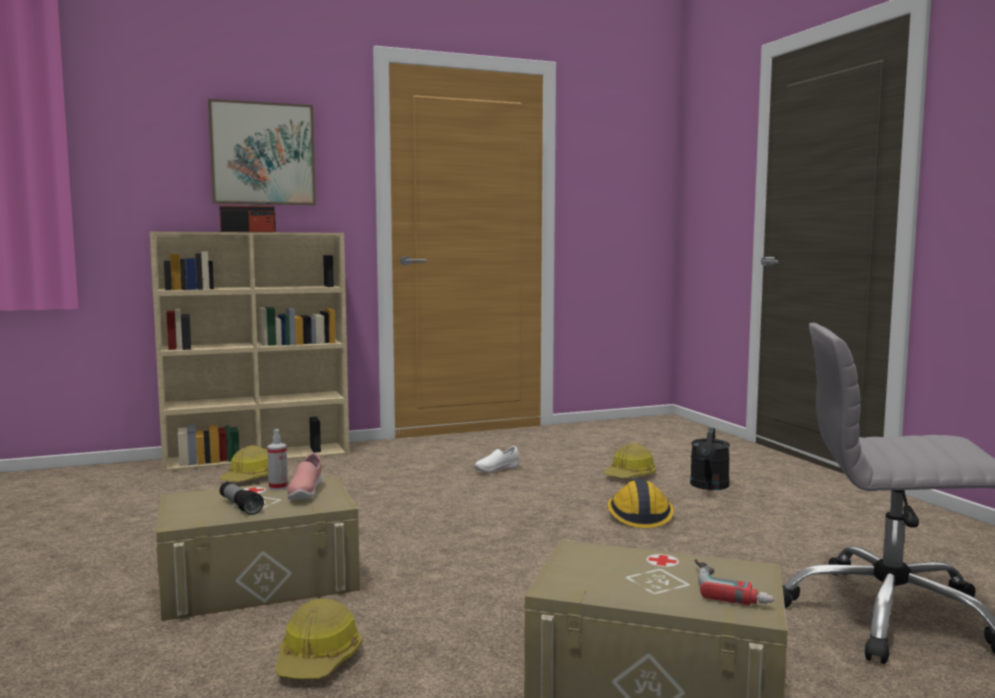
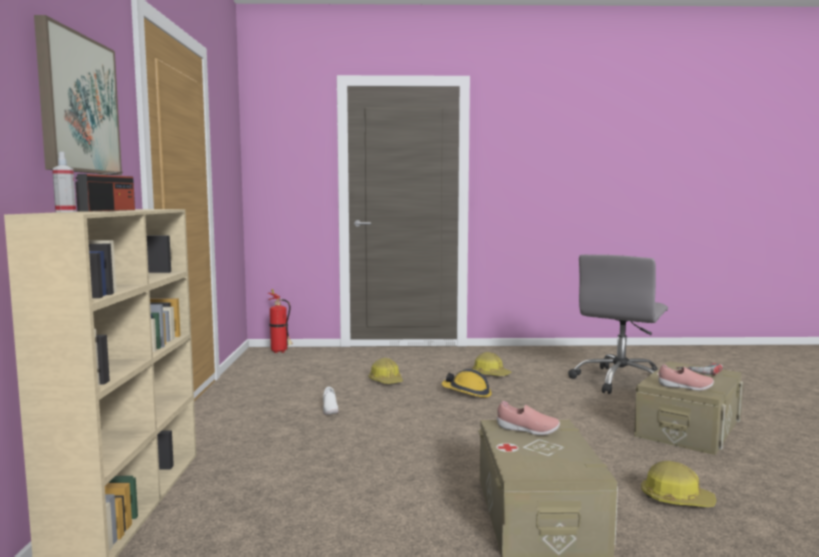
camera: 70 degrees left, 0 degrees up
(240, 506) = (555, 452): flashlight -> none
(249, 478) = (223, 510): hard hat -> hard hat (490, 374)
(278, 487) = (504, 438): spray bottle -> spray bottle (65, 212)
(577, 571) = (685, 387): none -> pink shoe
(673, 425) = (280, 352): none -> fire extinguisher
(709, 486) = (427, 370): black watering can -> none

